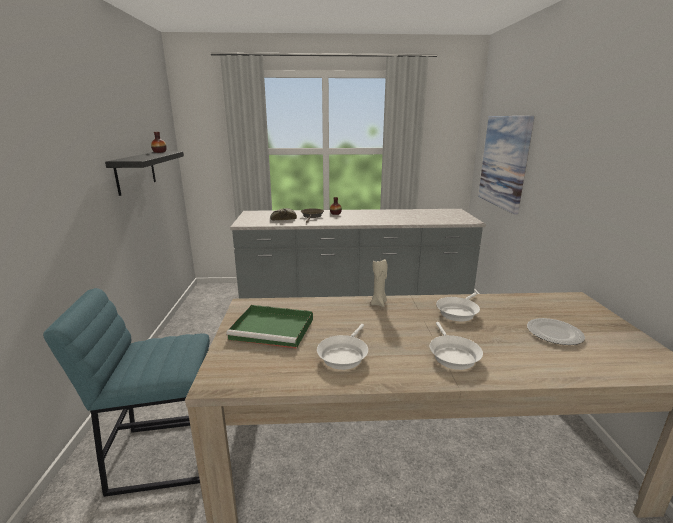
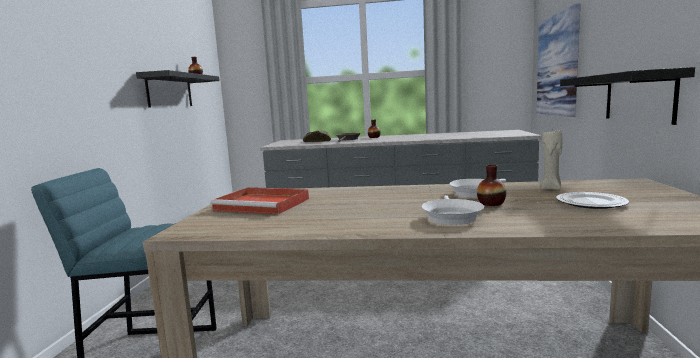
camera: 10 degrees right, 10 degrees down
(274, 329) = (264, 204): green tray -> red tray
(343, 355) = (325, 217): white frying pan -> none
(379, 303) = (388, 189): beige candle -> beige candle (551, 188)
(476, 332) = (491, 203): none -> vase
(583, 223) = (638, 97): none -> black shelf

